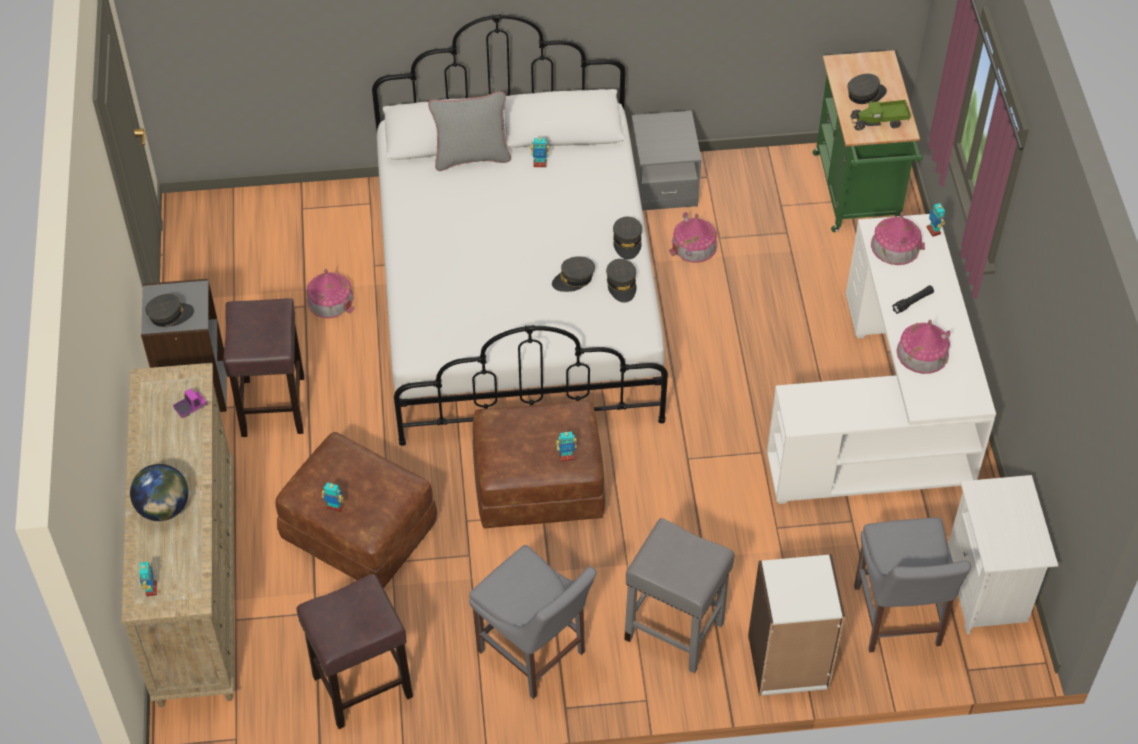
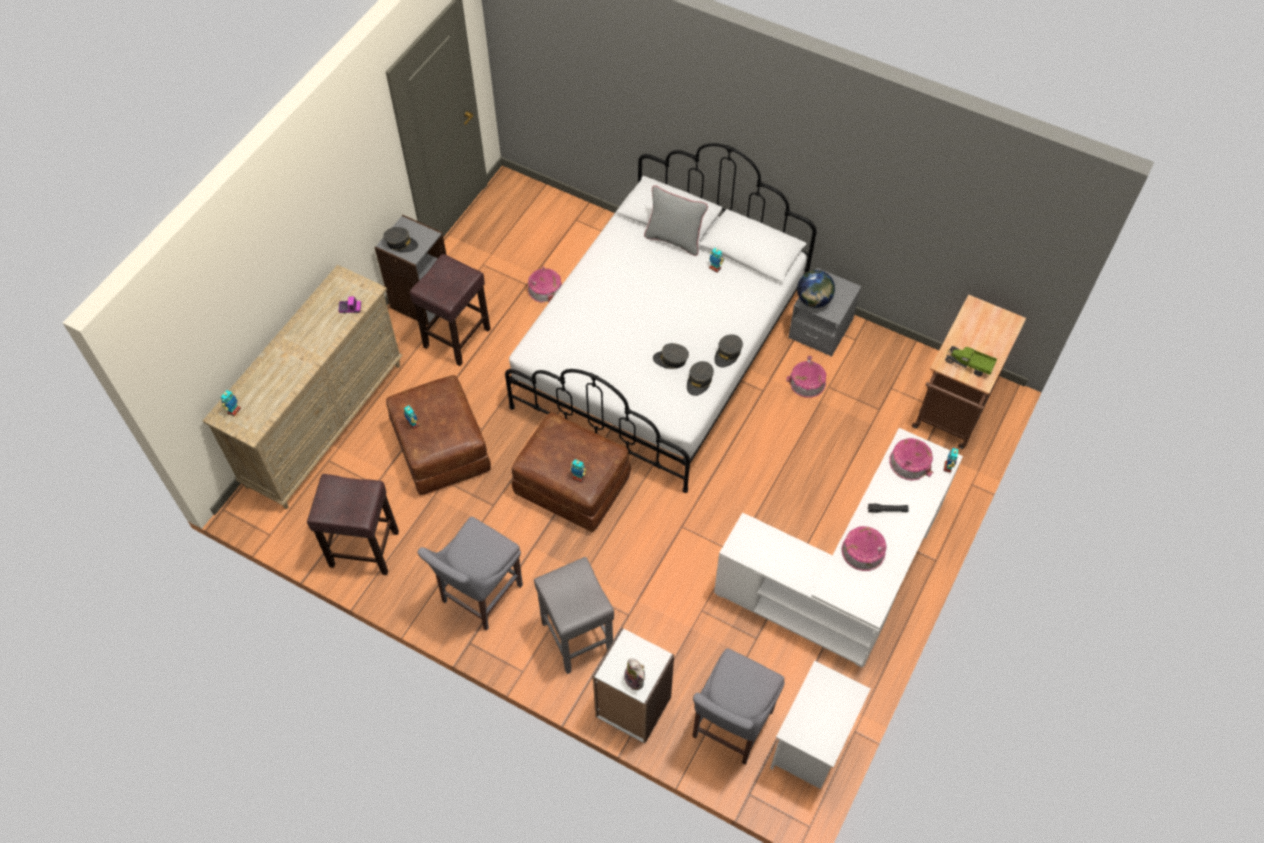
camera: 35 degrees right, 5 degrees up
(164, 508) = (283, 364): globe -> globe (813, 300)
(534, 655) = (479, 596): grey chair -> grey chair turned 45 degrees clockwise
(816, 600) = (636, 680): none -> plush toy
(857, 196) = (952, 411): green cart -> brown cart
(865, 94) = (976, 339): grey cap -> none

